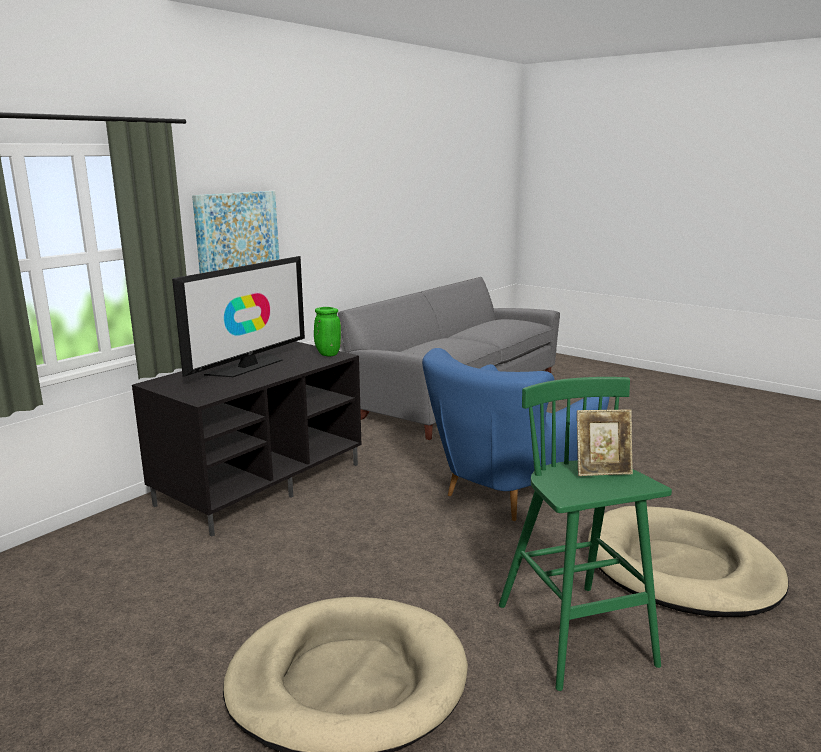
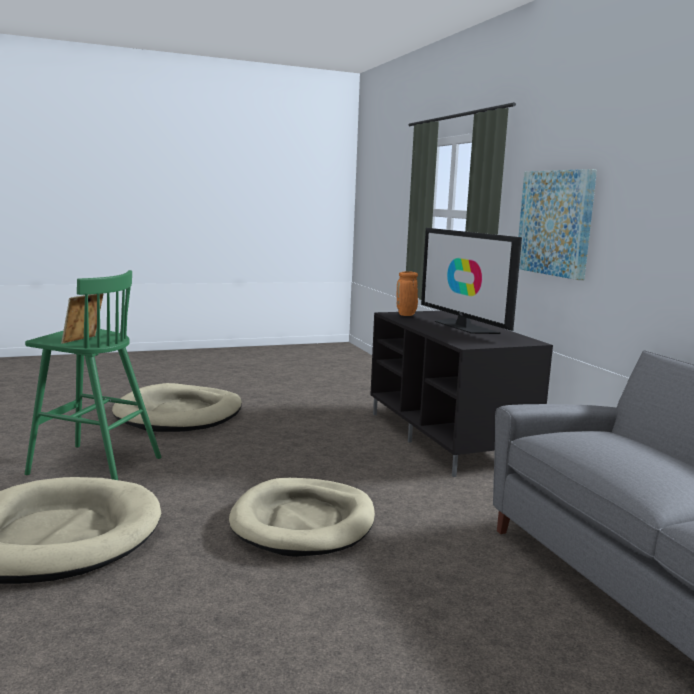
camera: 120 degrees right, 5 degrees down
(203, 391) = (406, 315): none -> orange vase
(327, 354) = (476, 343): green vase -> none
(506, 491) = (304, 522): blue armchair -> beige dog bed

